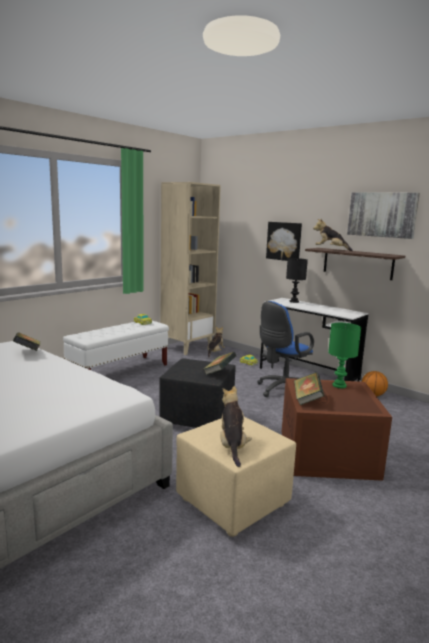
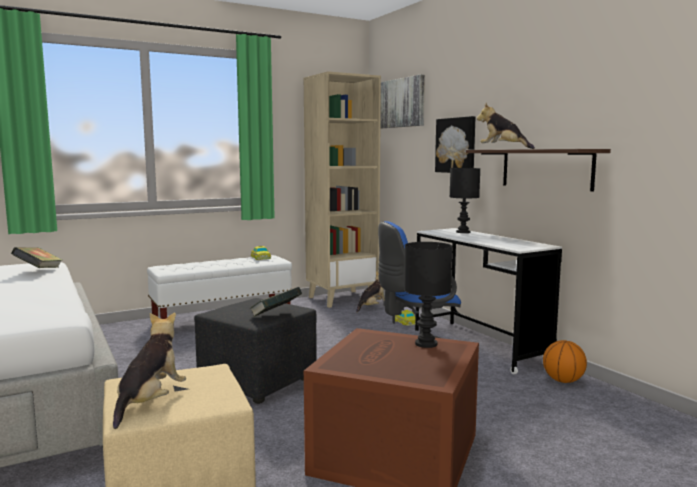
camera: 20 degrees right, 5 degrees down
(307, 399) = (346, 356): book -> none
(339, 386) = (425, 344): green table lamp -> black table lamp
(382, 214) = (575, 87): picture -> picture (402, 103)

